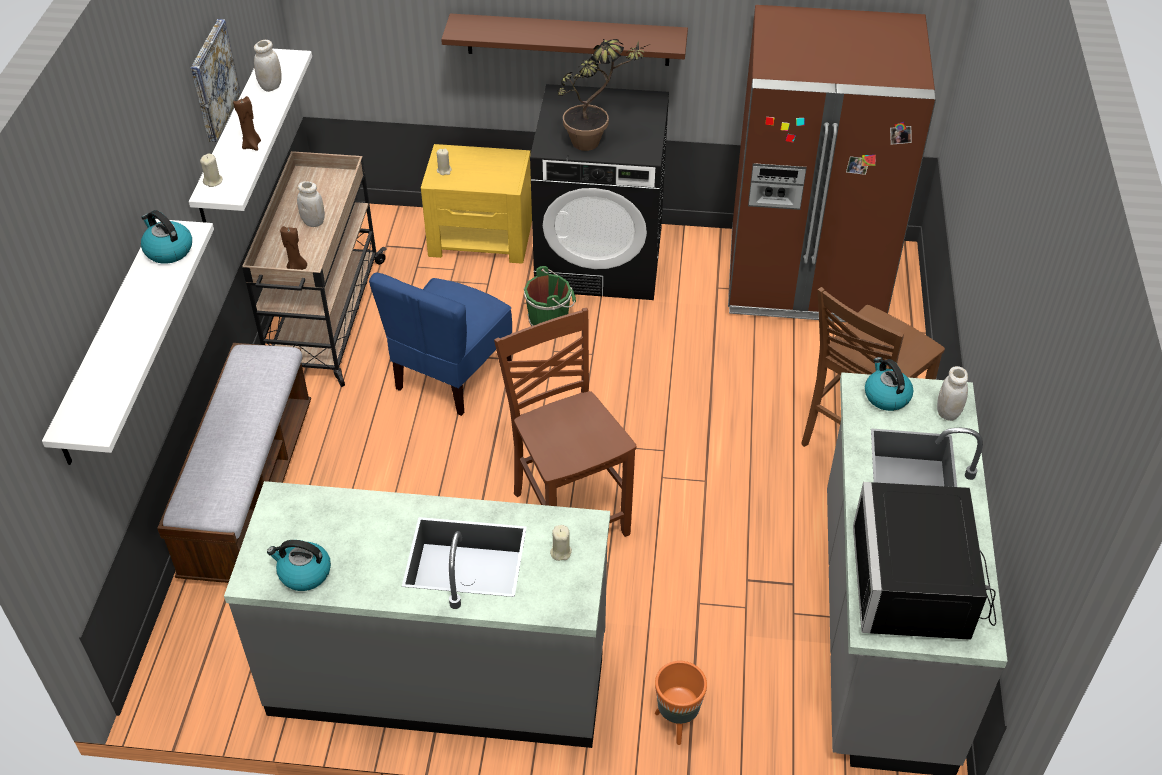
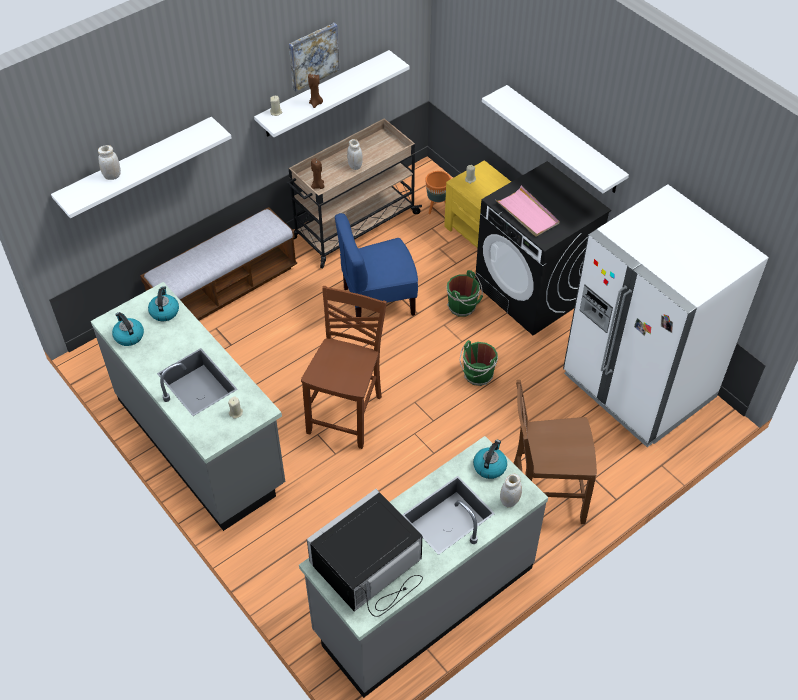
camera: 45 degrees right, 5 degrees up
(168, 250) = (197, 136): kettle -> kettle (164, 311)
(271, 86) = (364, 75): white jar -> white jar (112, 176)
(568, 39) = (563, 140): brown shelf -> white shelf
(596, 142) = (527, 214): potted plant -> pink tray
(650, 375) = (477, 375): none -> green bucket
(677, 723) = (271, 554): orange planter -> orange planter (437, 208)
(805, 278) = (638, 386): brown fridge -> white fridge

